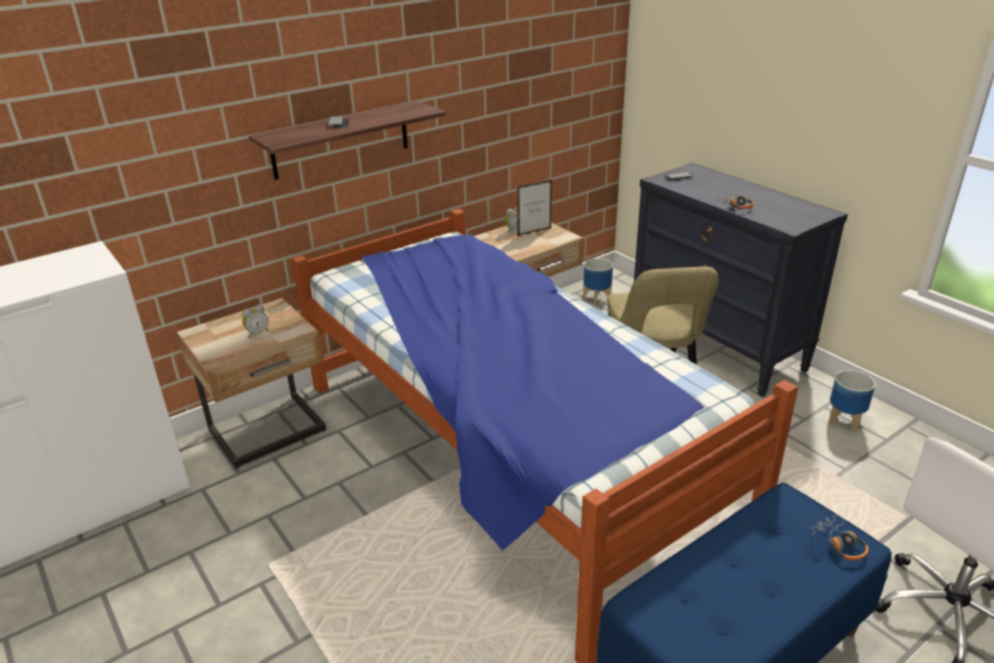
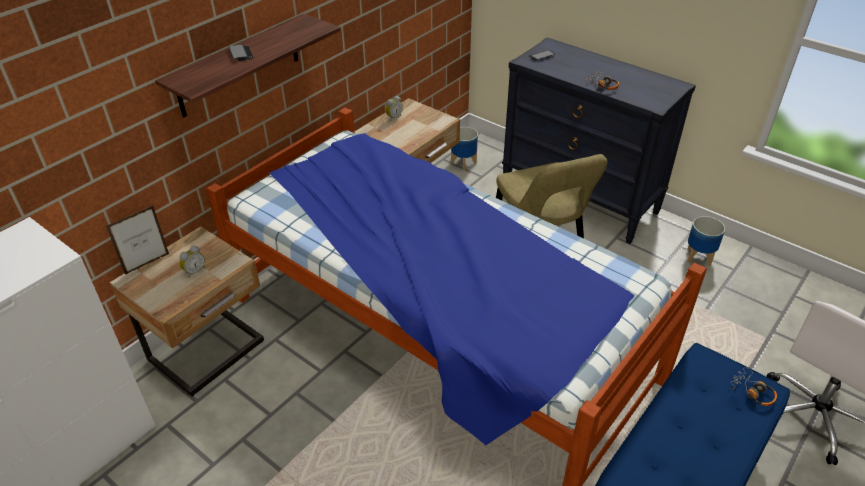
camera: 15 degrees left, 10 degrees up
(534, 232) = (413, 118): picture frame -> picture frame (147, 264)

